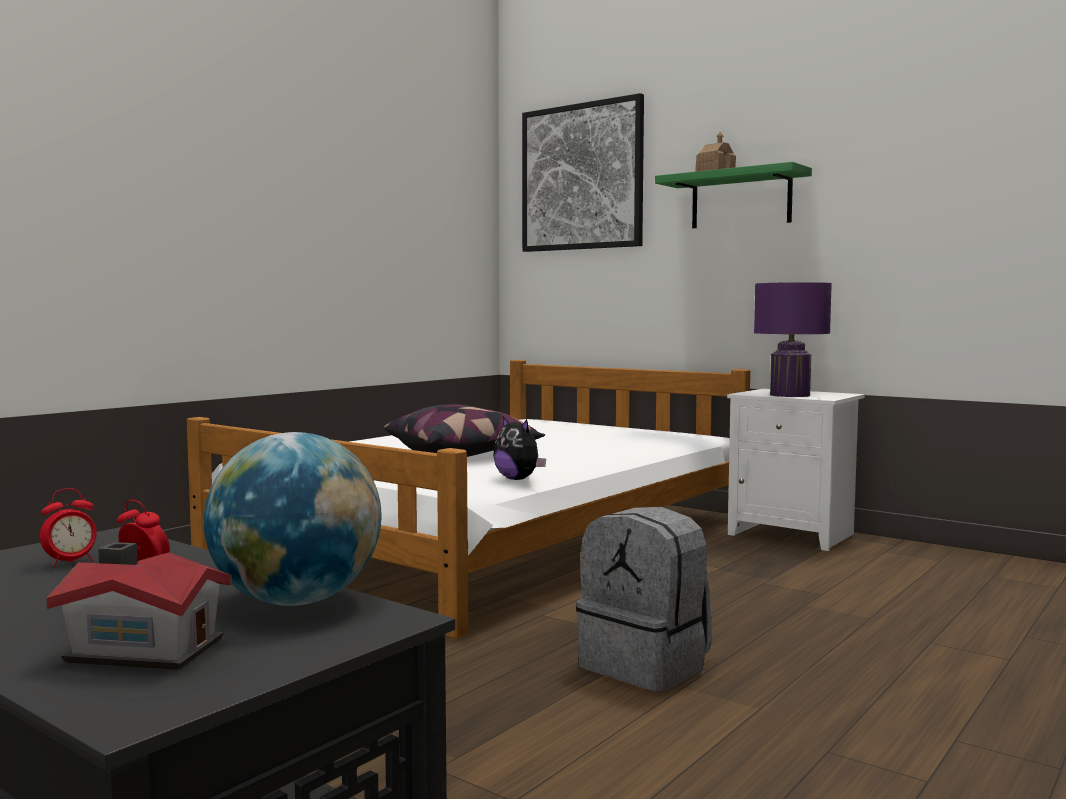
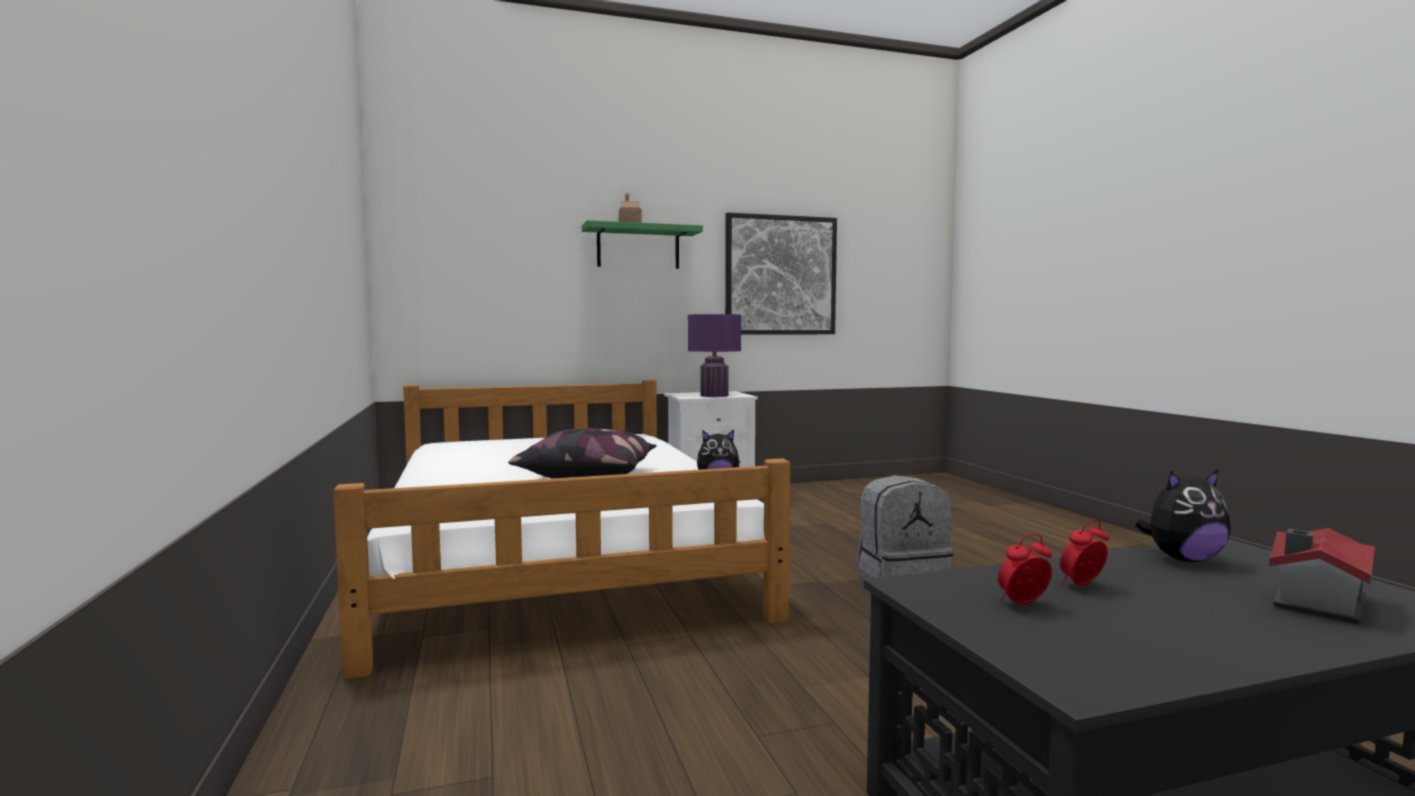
camera: 55 degrees left, 0 degrees up
(71, 562) = (1023, 605): alarm clock -> alarm clock turned 105 degrees counterclockwise
(297, 601) = (1183, 559): globe -> plush toy
(582, 177) = (478, 209): picture -> picture (780, 275)

